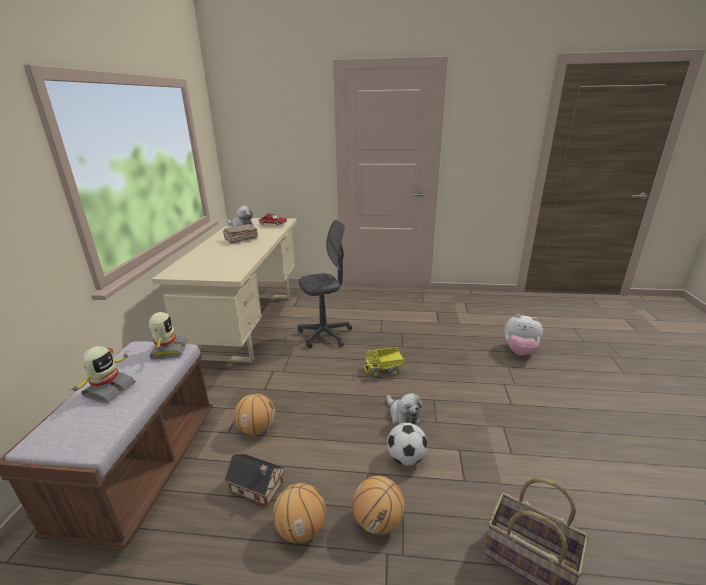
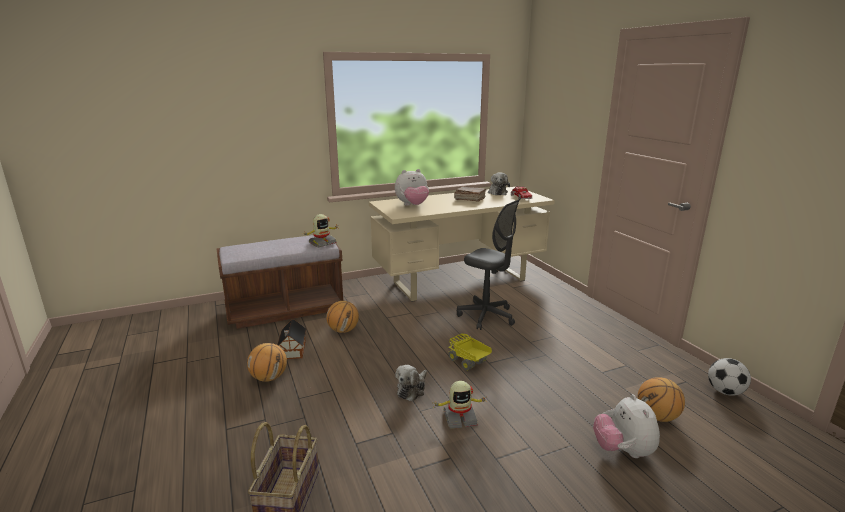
camera: 60 degrees right, 5 degrees down
(109, 389) = (274, 244): toy robot -> toy robot (459, 418)
(213, 263) = (412, 205): none -> plush toy
(378, 521) = (290, 408): basketball -> basketball (657, 417)
(406, 458) = (360, 405): football -> football (725, 391)

